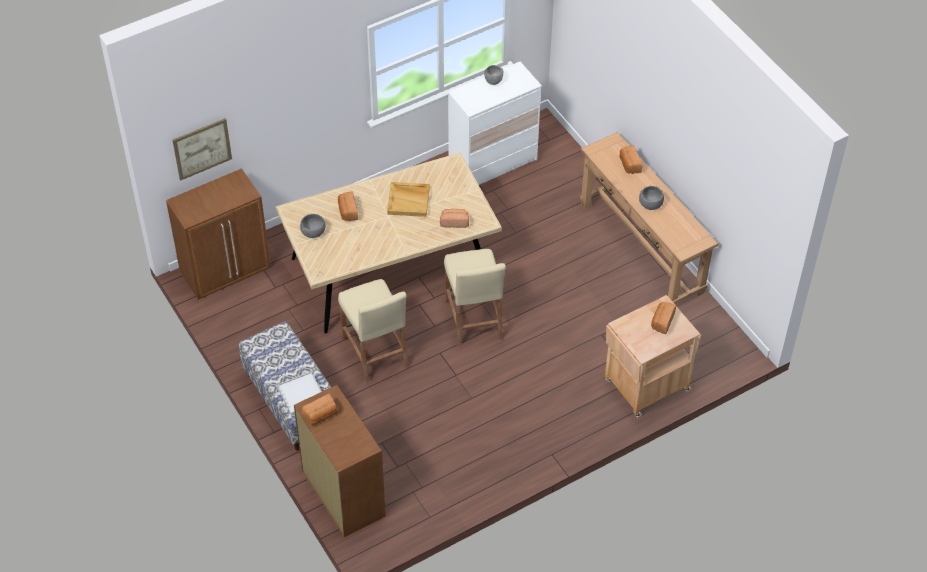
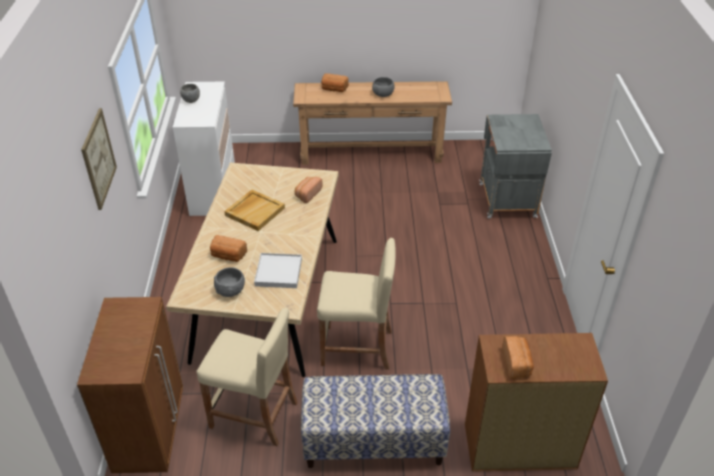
camera: 60 degrees left, 10 degrees down
(202, 148) = (72, 290): picture -> picture (98, 158)
(301, 395) = (417, 403): white tray -> white tray (278, 272)
(473, 320) = (369, 267): beige stool -> beige stool (254, 415)
(645, 386) = (507, 202): brown cart -> grey cart
(662, 322) = (514, 125): bread -> none

